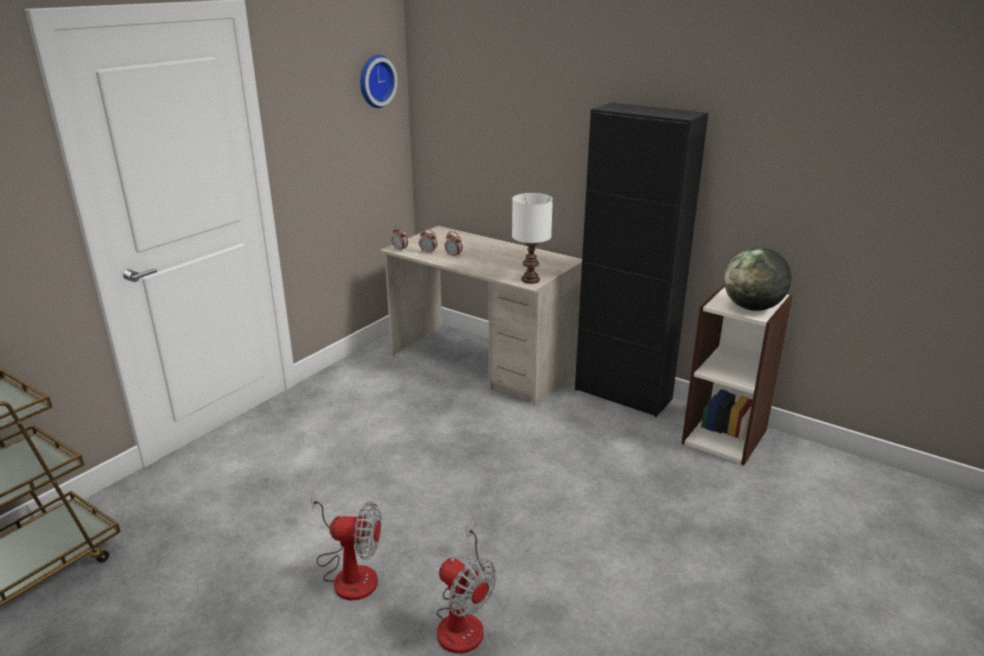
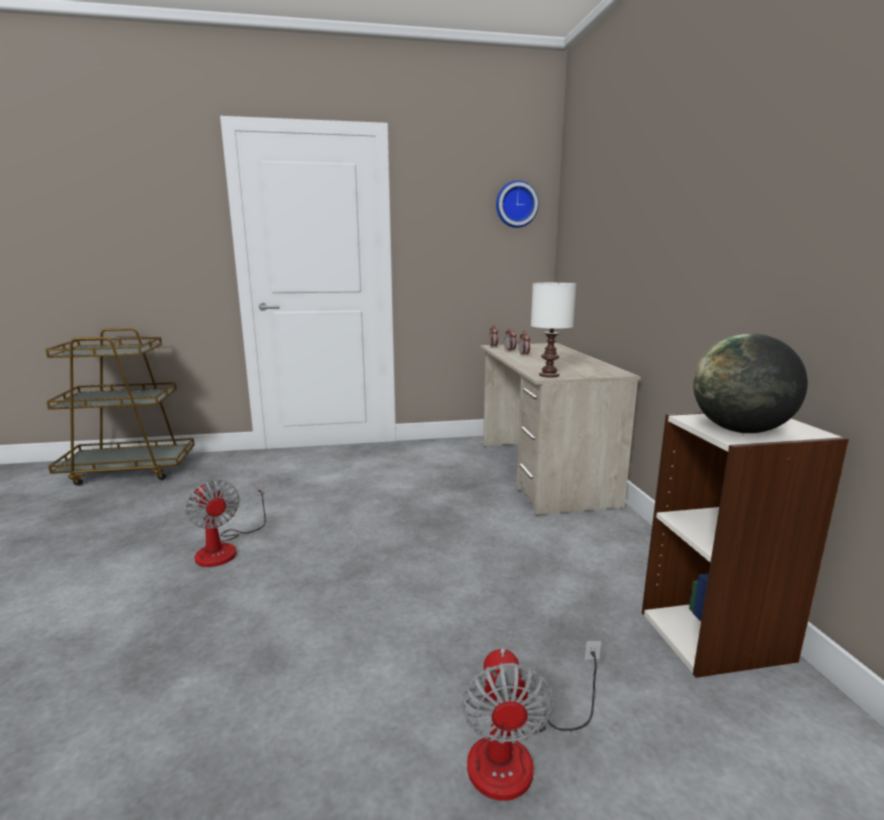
camera: 45 degrees right, 10 degrees down
(463, 619) = (217, 620): fan -> fan (518, 753)
(623, 394) = (642, 543): black cabinet -> none

